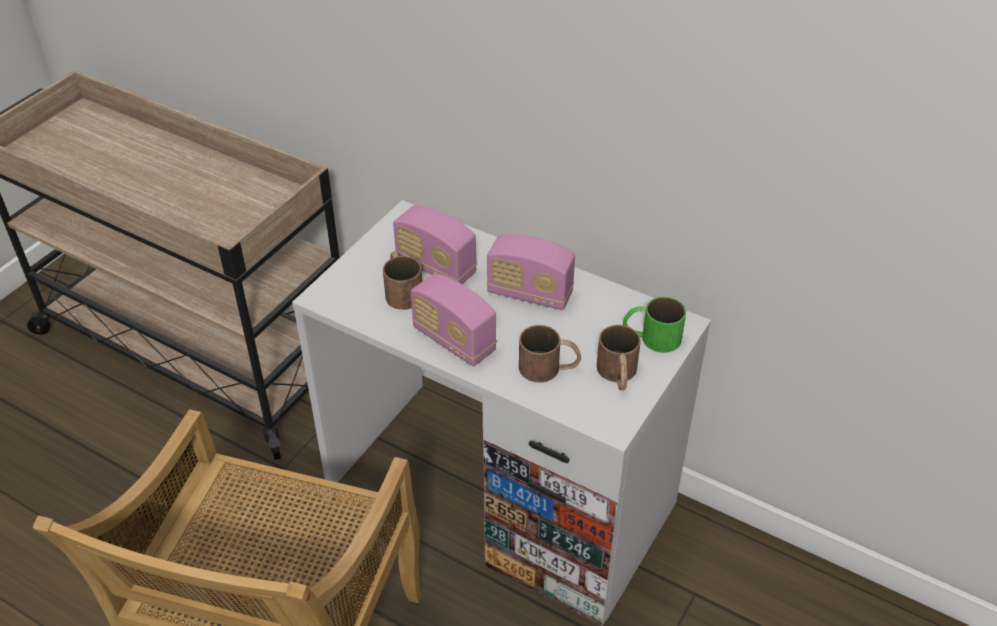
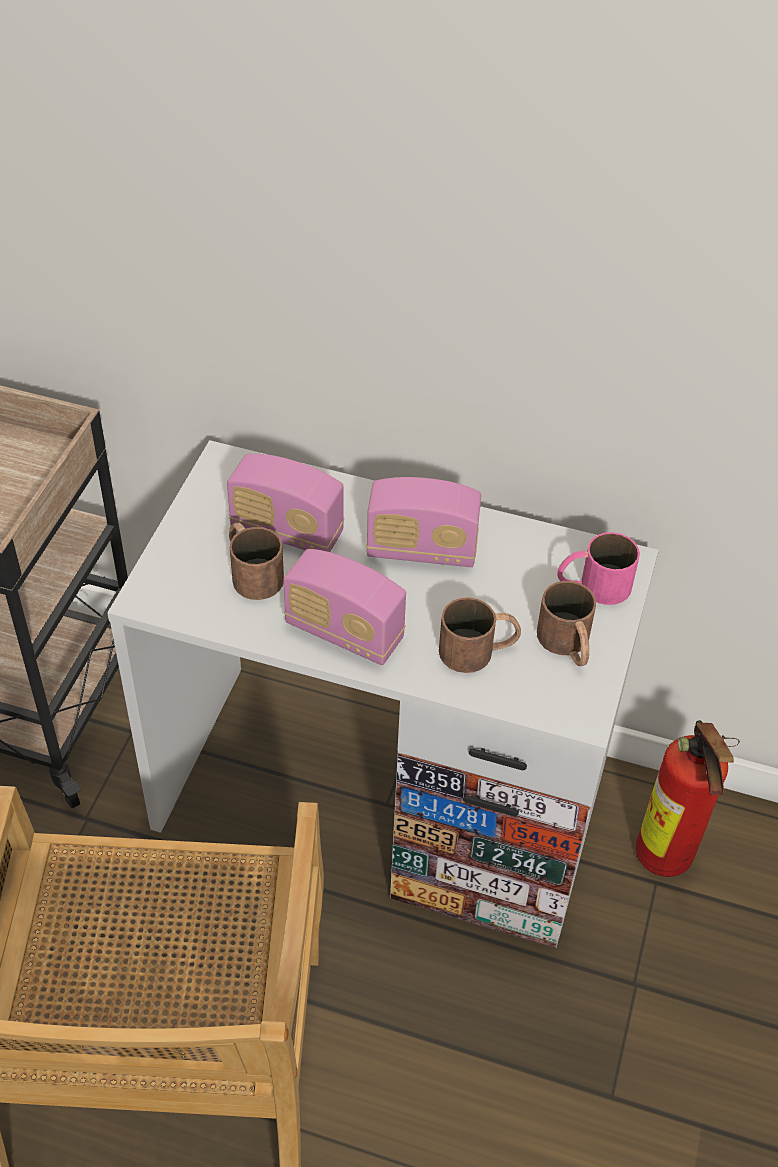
camera: 15 degrees left, 5 degrees up
(651, 337) = (593, 586): green mug -> pink mug
(706, 580) = (665, 863): none -> fire extinguisher

